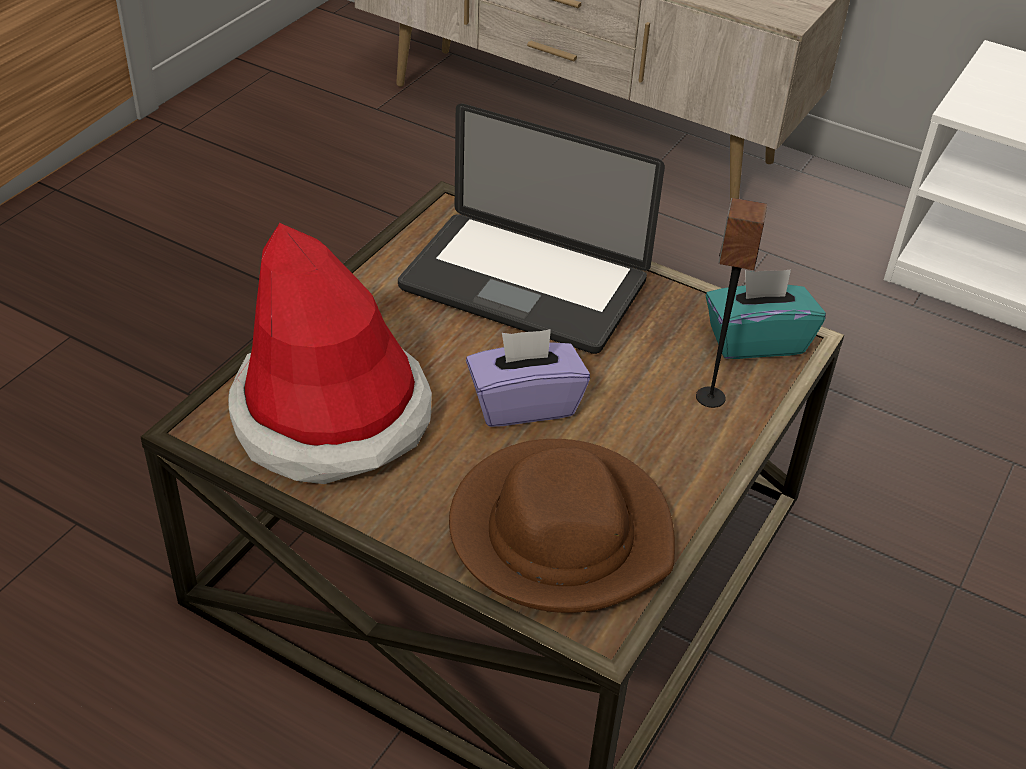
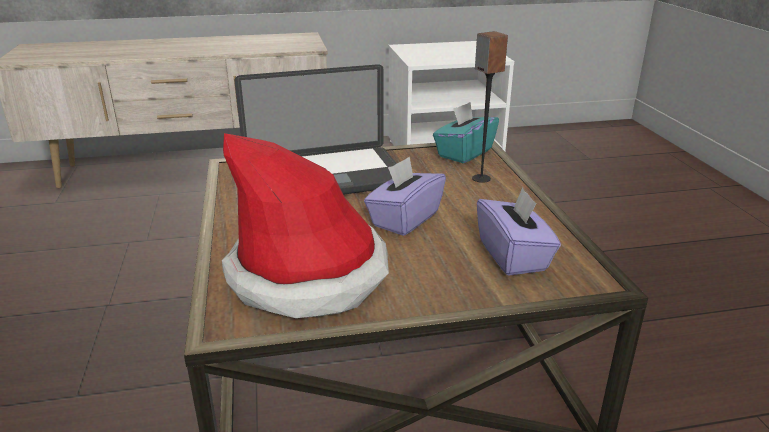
camera: 40 degrees left, 15 degrees down
(561, 532) = (513, 256): brown hat -> purple tissue box

